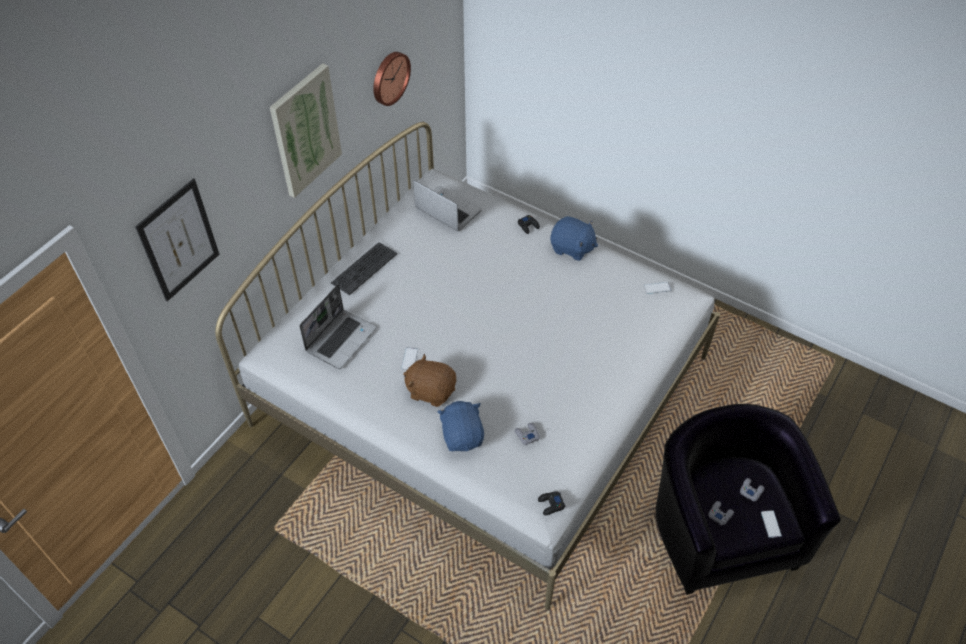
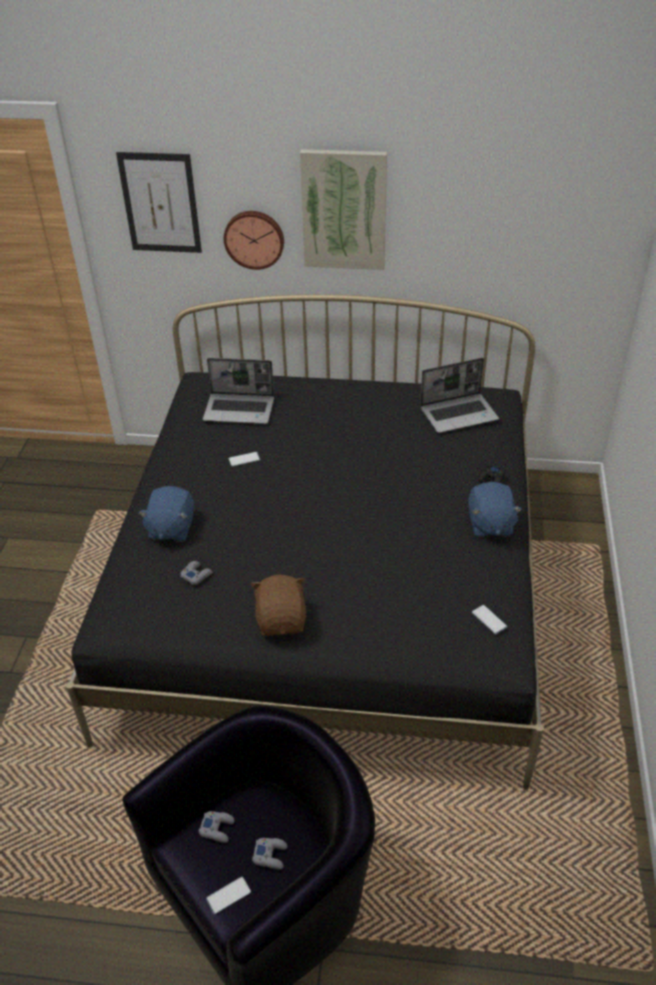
camera: 65 degrees right, 10 degrees down
(364, 268) = (336, 391): keyboard -> none
(389, 77) = (489, 239): wall clock -> wall clock (254, 238)
(431, 390) = (214, 487): brown plush toy -> brown plush toy (282, 620)
(447, 210) = (459, 414): laptop -> laptop turned 60 degrees clockwise
(462, 436) = (171, 528): blue plush toy -> blue plush toy turned 135 degrees clockwise
(482, 390) = (331, 591): white bed -> black bed
(551, 504) = (116, 625): black game controller -> none

